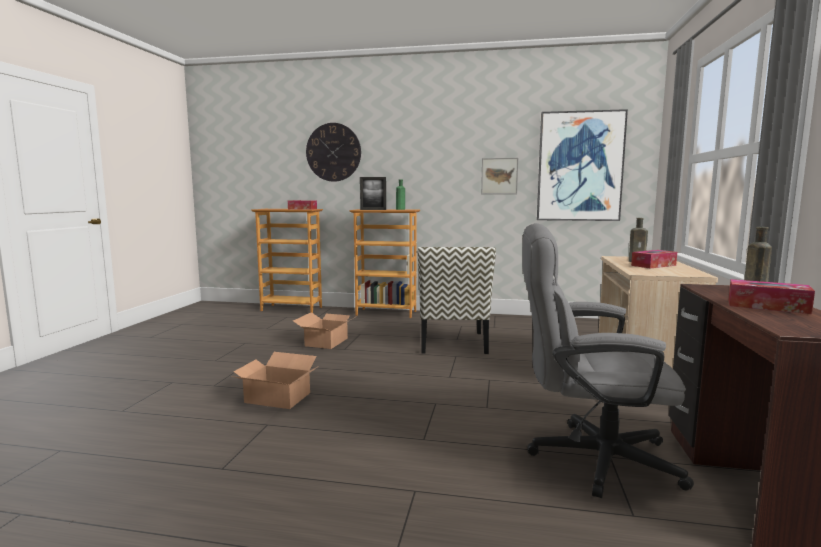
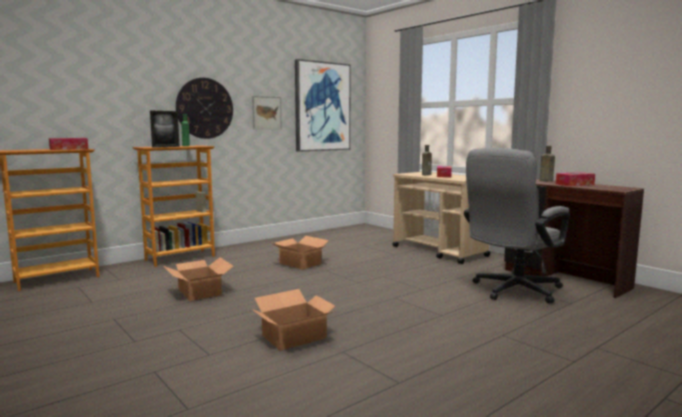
camera: 50 degrees left, 0 degrees up
(333, 152) = (93, 79): wall clock -> wall clock (205, 108)
(453, 343) = (300, 263): chair -> cardboard box

